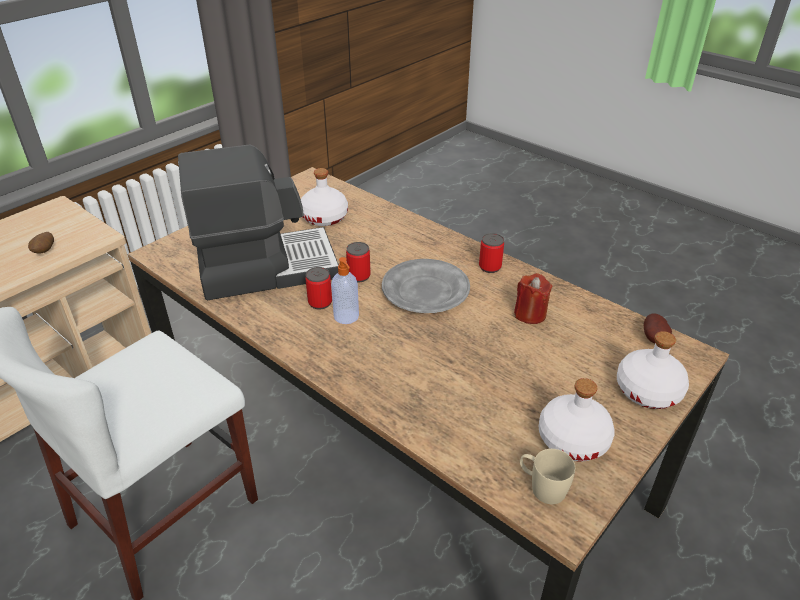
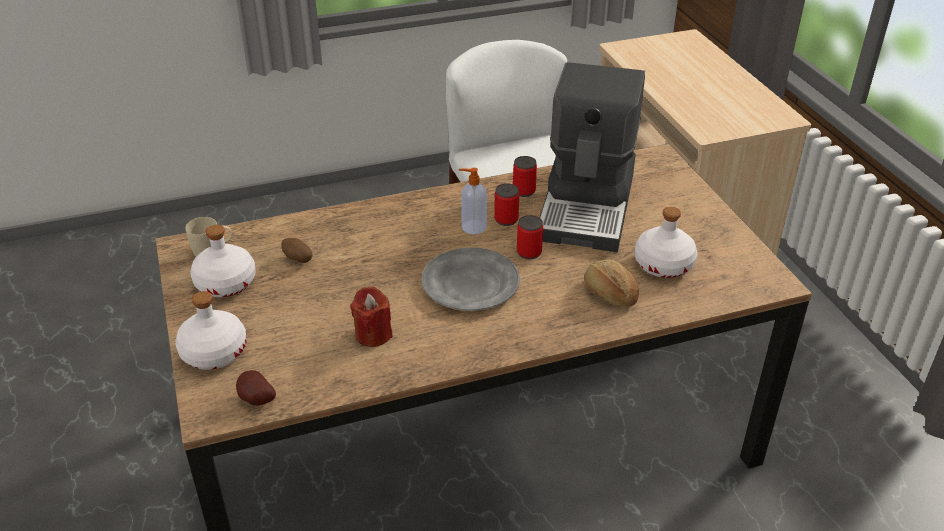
camera: 120 degrees right, 0 degrees up
(45, 251) = (698, 108): potato -> potato (298, 259)
(378, 229) = (609, 294): none -> bread
(490, 267) = (471, 345): can -> can (524, 191)

